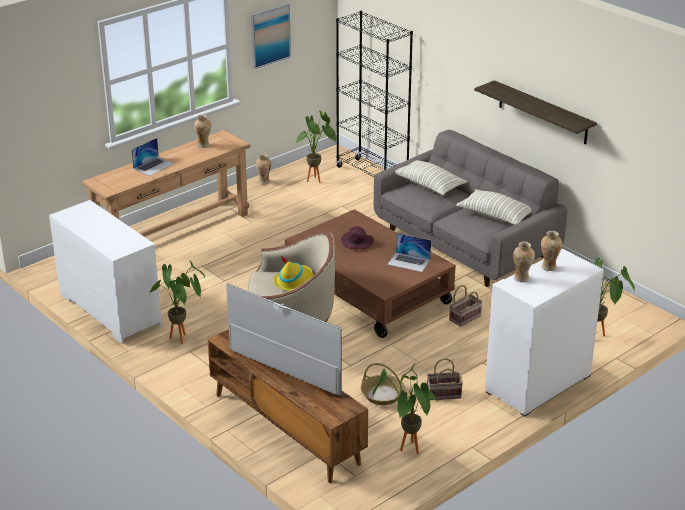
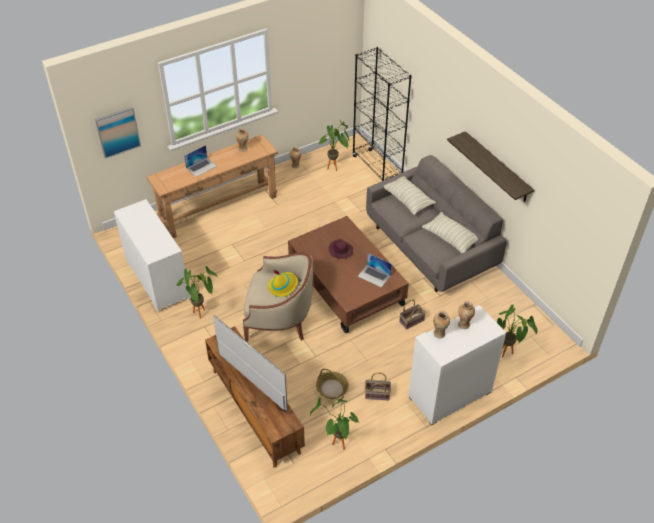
camera: 10 degrees right, 15 degrees up
(270, 35) = (304, 62): picture -> picture (118, 132)

